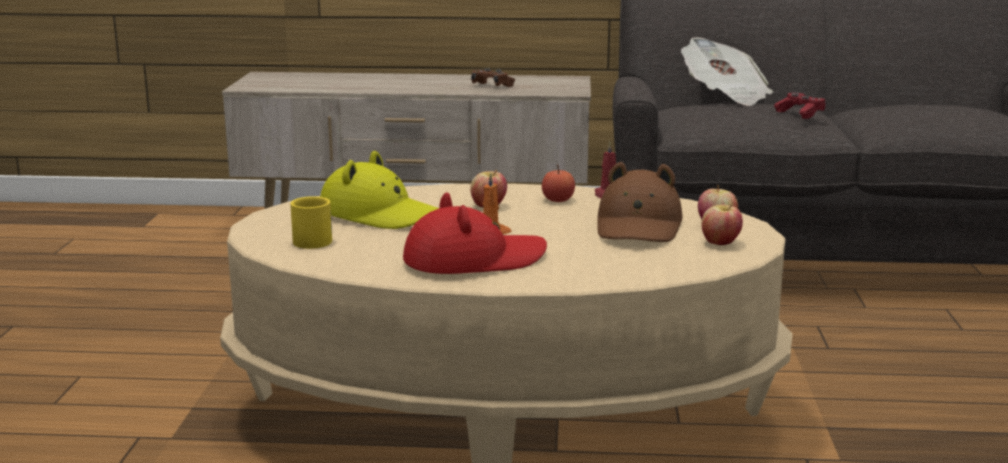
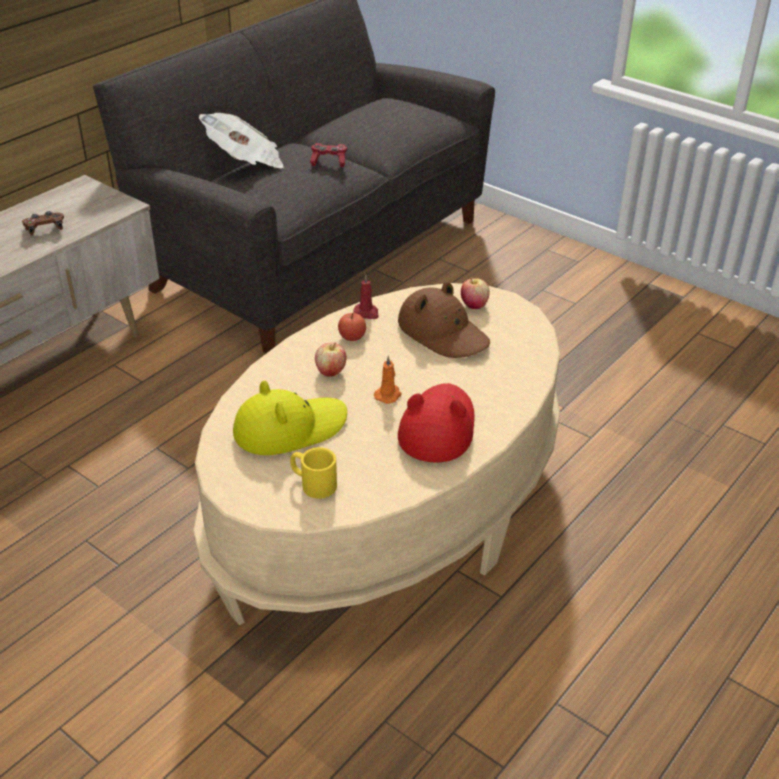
camera: 55 degrees left, 20 degrees up
(720, 243) = (506, 320): apple -> none

